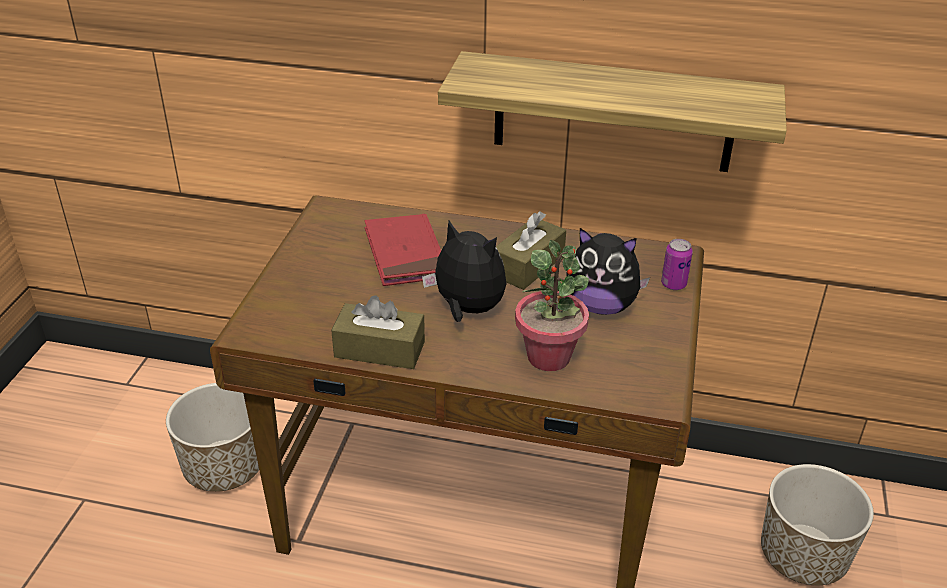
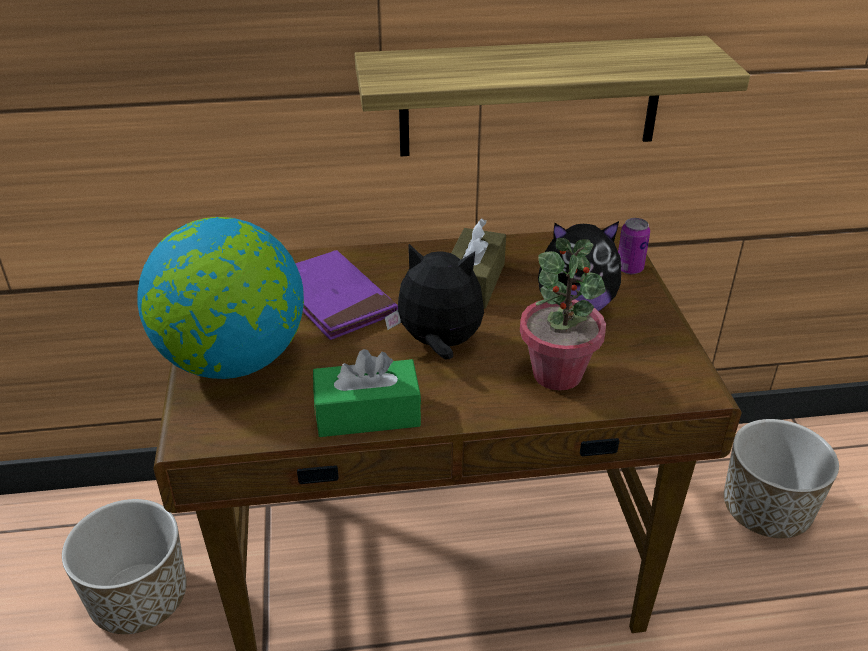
camera: 20 degrees left, 0 degrees up
(302, 284) = (233, 360): none -> globe
(379, 349) = (367, 414): brown tissue box -> green tissue box
(405, 254) = (334, 299): red book -> purple book

